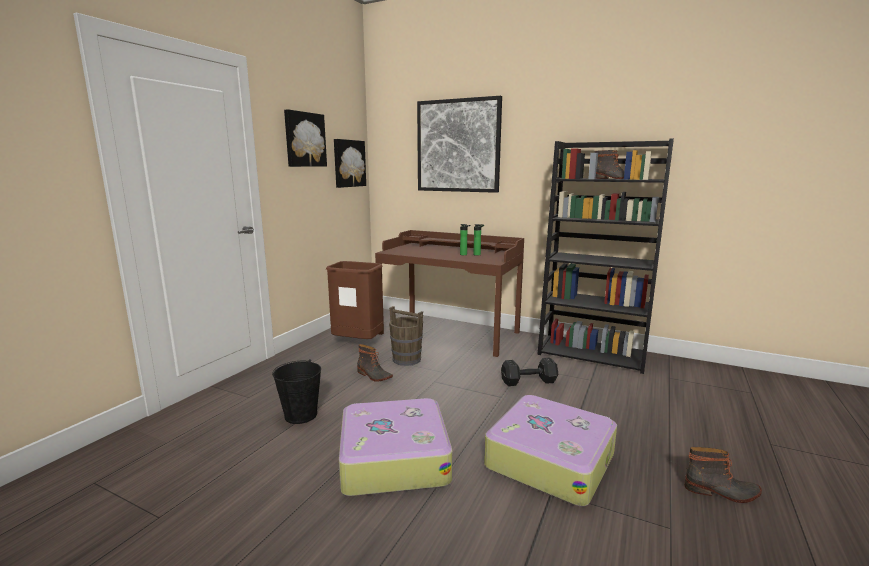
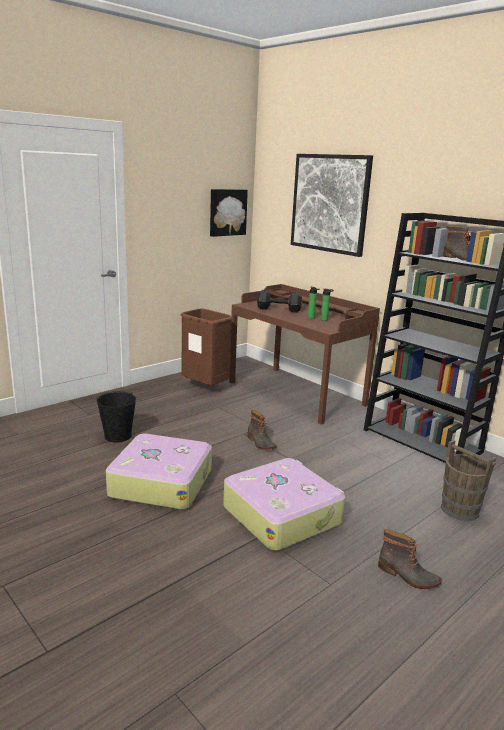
camera: 20 degrees right, 5 degrees up
(304, 139) = (177, 191): picture -> none
(373, 376) = (196, 418): boot -> boot (260, 443)
(407, 359) = (235, 410): brown bucket -> brown bucket (460, 510)
(530, 381) = (329, 452): black dumbbell -> black dumbbell (280, 309)

